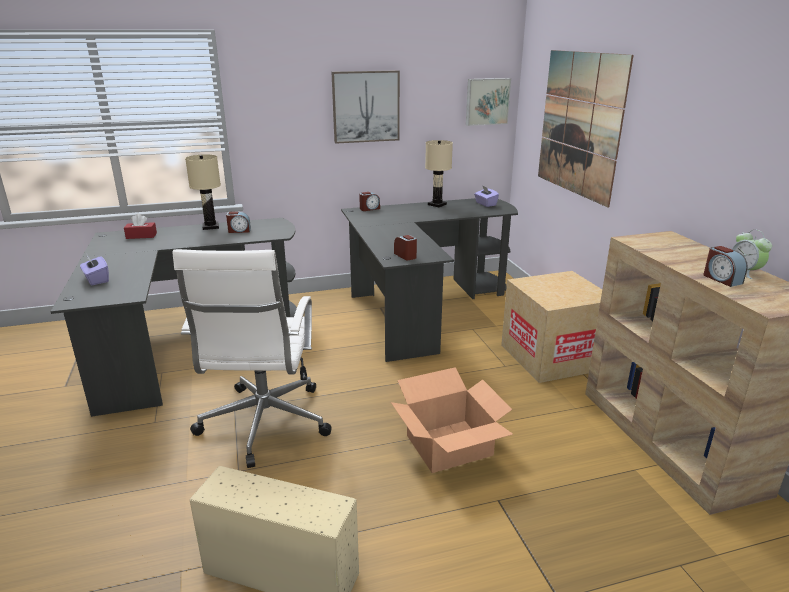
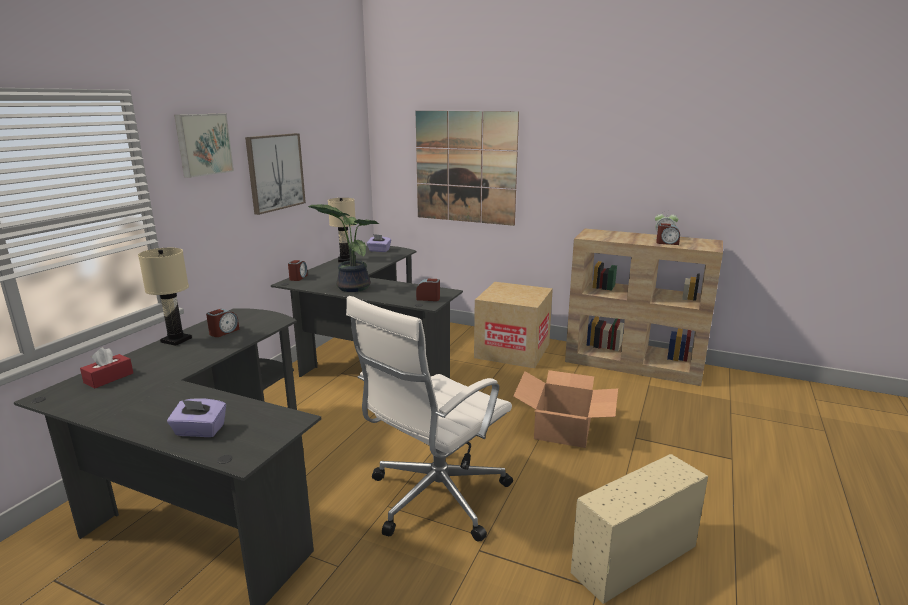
camera: 50 degrees left, 5 degrees down
(264, 424) = (434, 498): white office chair -> white office chair turned 90 degrees clockwise
(381, 227) = (351, 287): none -> potted plant
(487, 101) = (353, 158): picture -> picture (203, 144)

